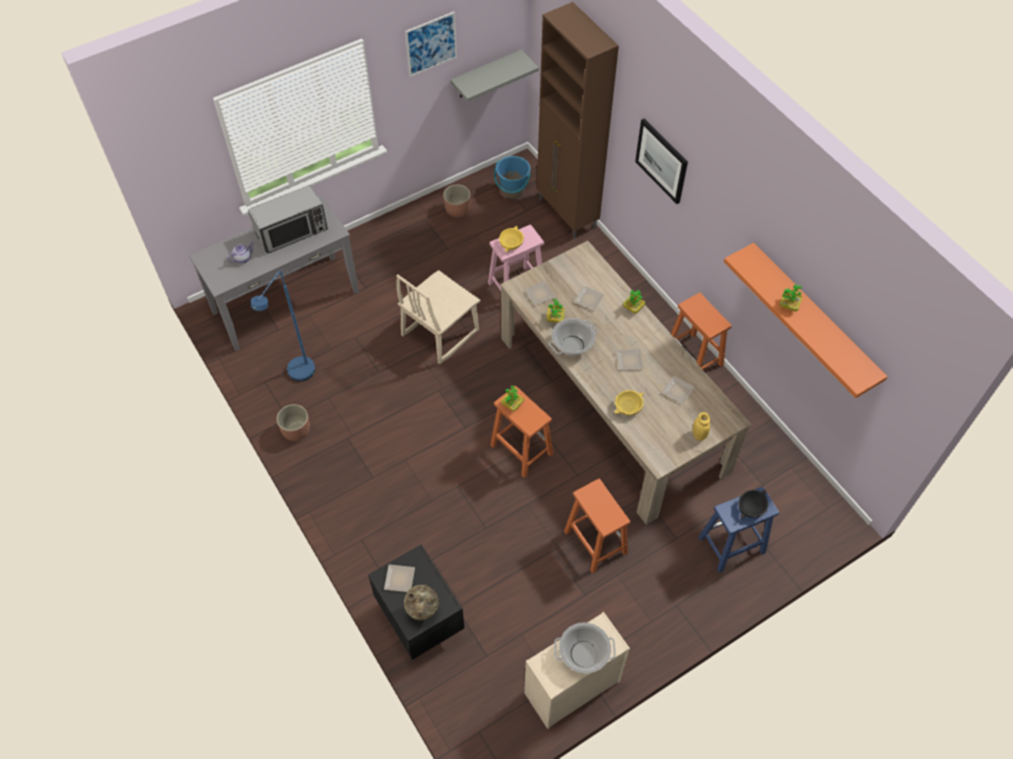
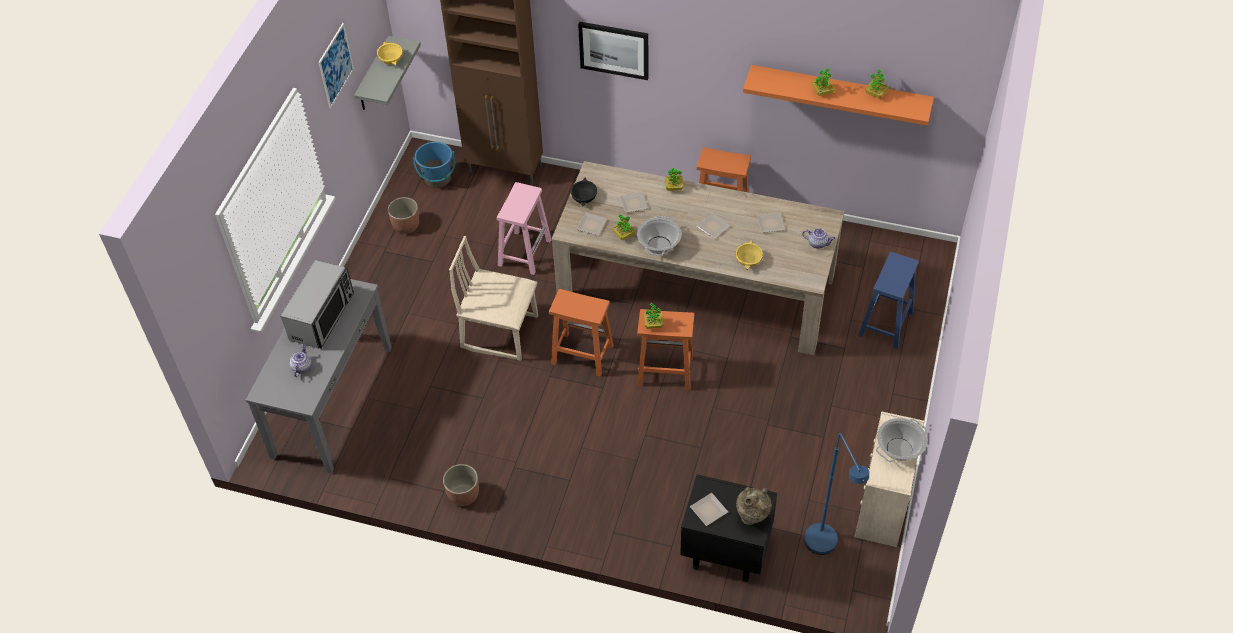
camera: 40 degrees left, 5 degrees down
(298, 376) = (415, 452): blue floor lamp -> blue floor lamp (825, 548)
(439, 332) = (500, 331): beige chair -> beige chair turned 105 degrees clockwise
(511, 243) = (517, 206): yellow bowl -> yellow bowl (391, 59)
(594, 541) = (790, 394): orange stool -> orange stool (581, 354)
(699, 435) = (818, 243): yellow jar -> teapot
(751, 508) = (898, 271): black bowl -> black bowl (584, 197)
(835, 338) = (875, 94): none -> potted plant

